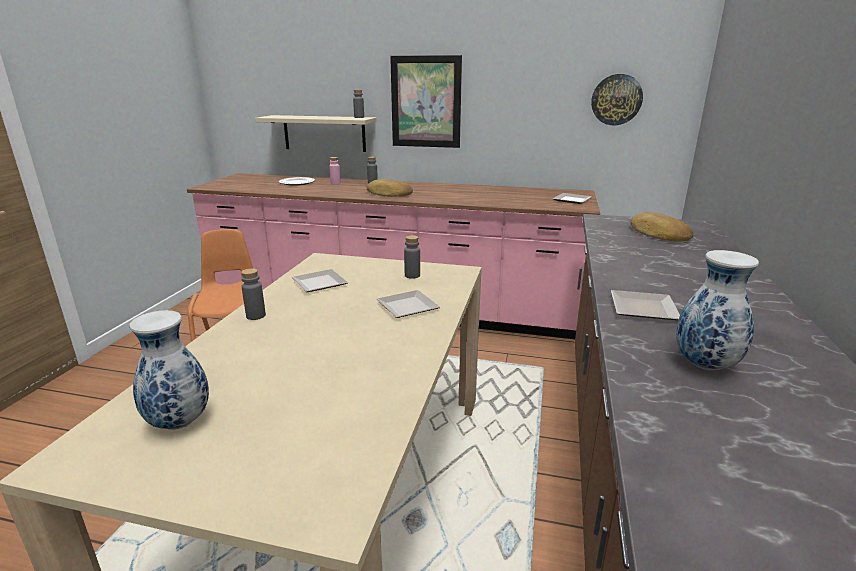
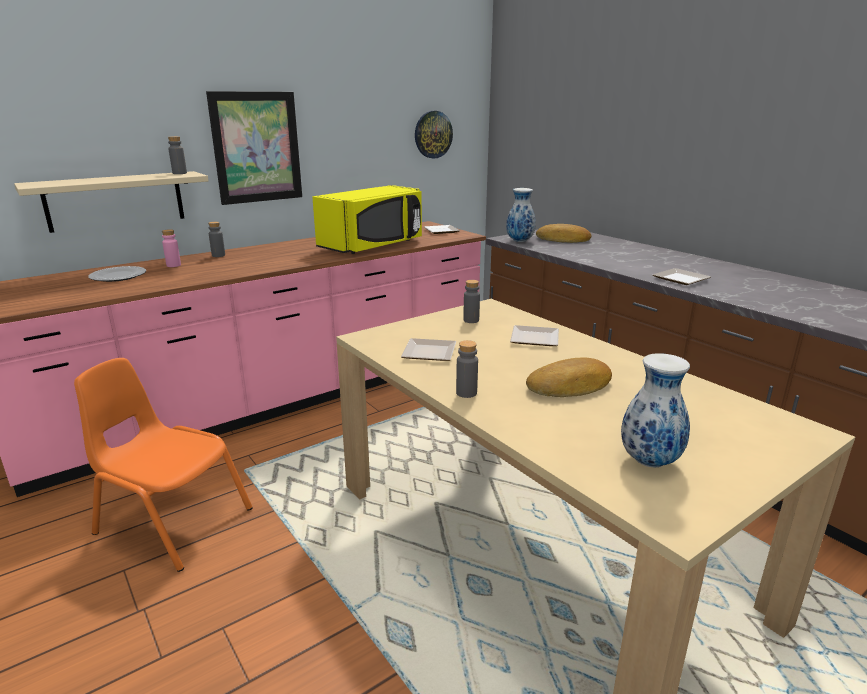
camera: 50 degrees left, 0 degrees up
(389, 194) = (279, 261): bread -> bread (570, 386)
(479, 198) = (373, 245): none -> yellow microwave
(703, 364) = (762, 292): vase -> vase (519, 241)

